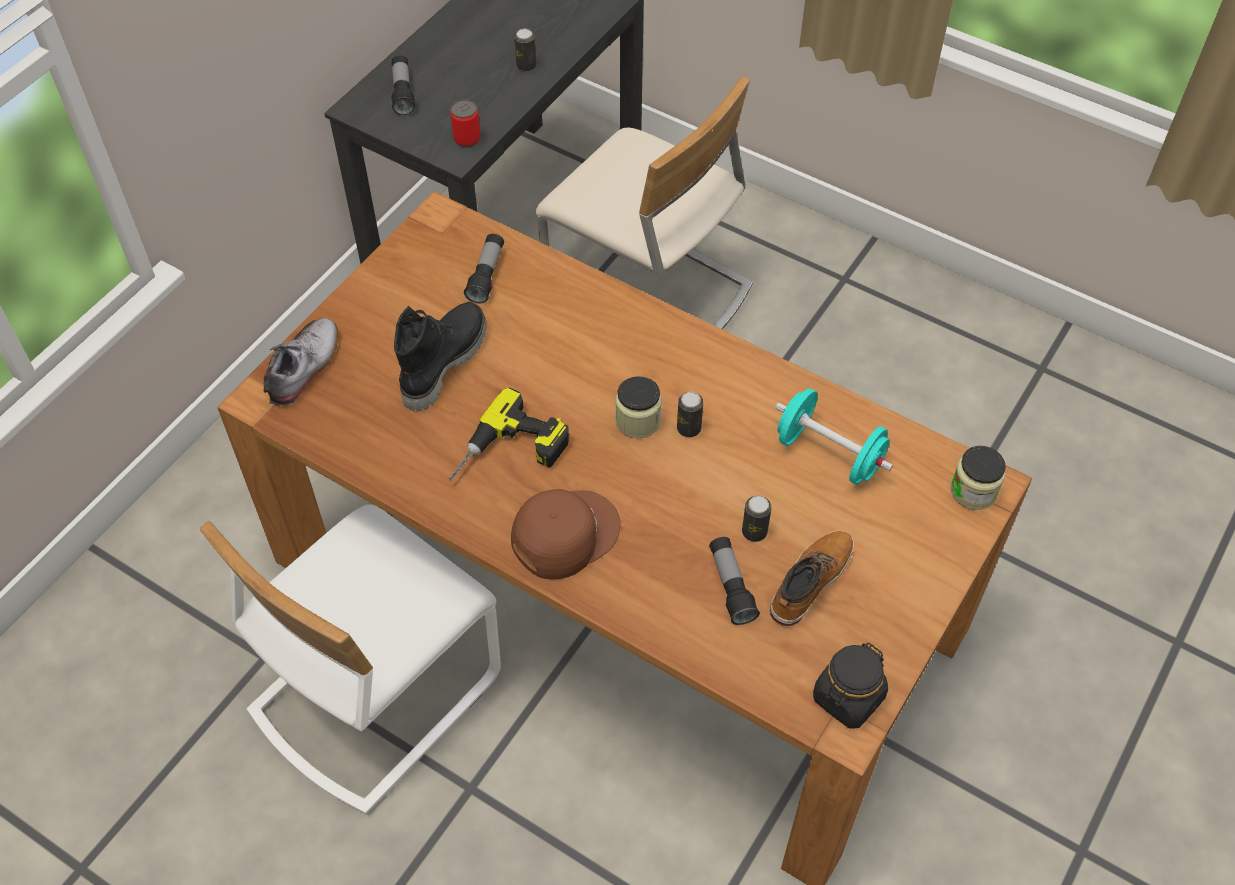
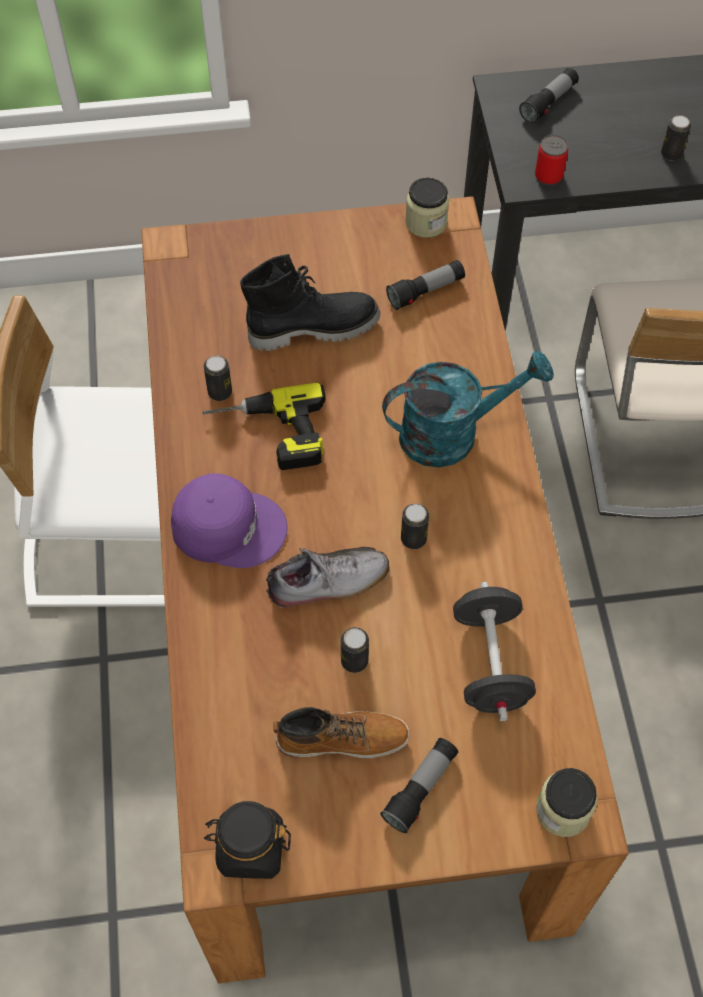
camera: 50 degrees right, 5 degrees up
(305, 366) = (225, 249): shoe -> shoe (329, 582)
(437, 459) = (220, 392): none -> can
(564, 534) = (228, 525): brown cap -> purple cap
(624, 345) = (453, 432): none -> turquoise watering can
(638, 421) = (385, 497): jar -> jar (426, 222)
(731, 586) = (284, 681): flashlight -> flashlight (420, 788)
(829, 454) = (490, 663): turquoise dumbbell -> black dumbbell

